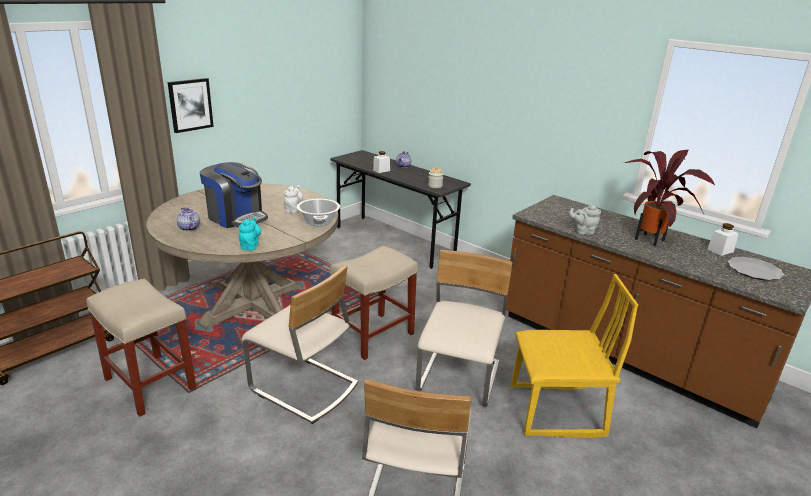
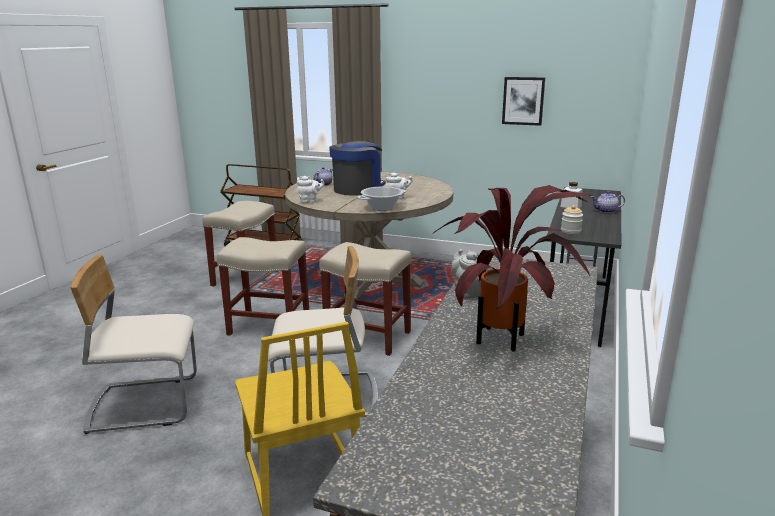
camera: 70 degrees right, 5 degrees down
(190, 105) = (409, 97): picture -> picture (523, 101)
(236, 217) = (358, 189): coffee machine -> coffee machine turned 150 degrees counterclockwise
(250, 246) = (310, 201): turquoise teapot -> white teapot
(303, 388) = (268, 326): beige chair -> beige stool
(720, 250) = (536, 408): white jar -> none
(754, 271) = (466, 444): plate -> none

